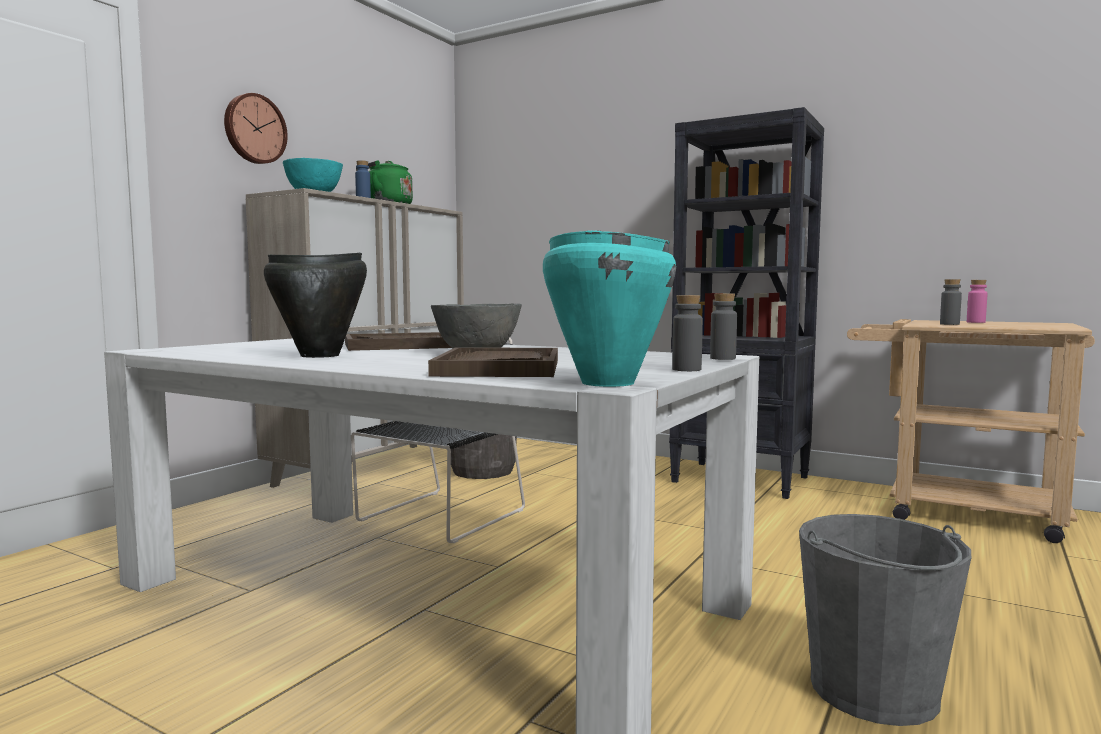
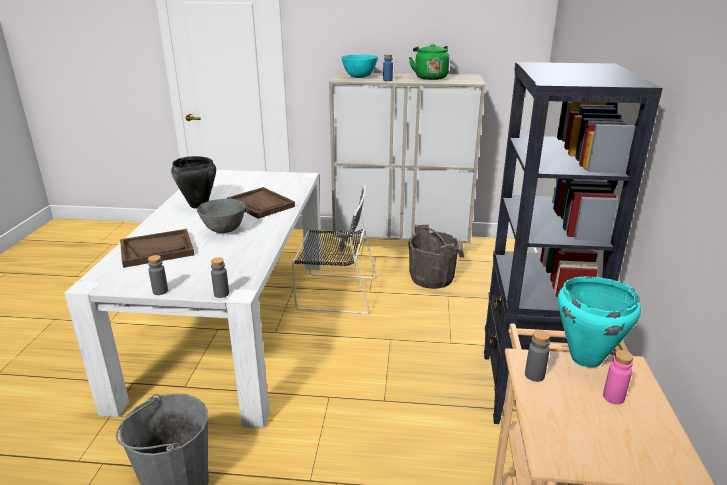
camera: 65 degrees right, 20 degrees up
(254, 129) = (348, 29): wall clock -> none
(606, 383) = (98, 282): turquoise cooking pot -> turquoise cooking pot (585, 358)

